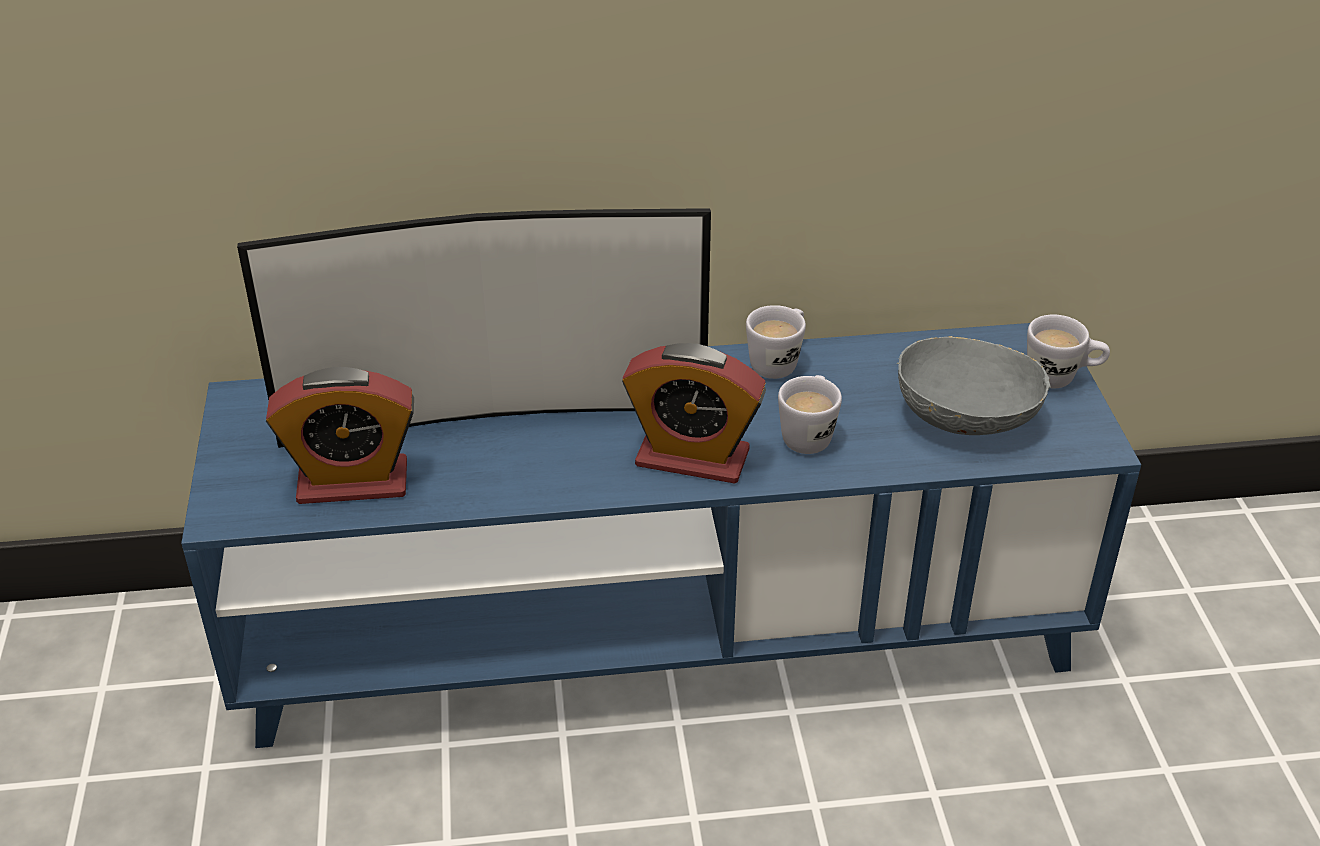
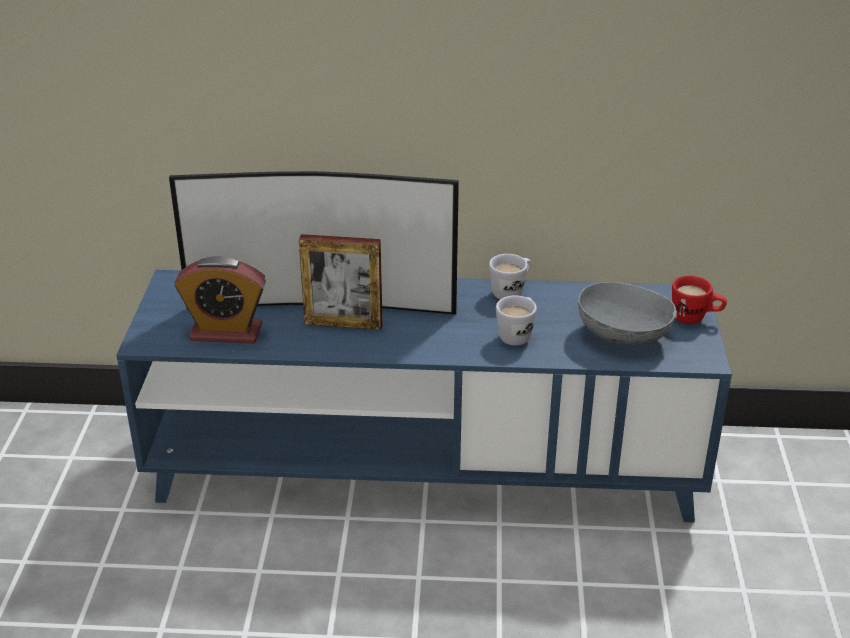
camera: 10 degrees right, 5 degrees down
(536, 446) = (343, 324): none -> picture frame
(692, 458) = (438, 340): alarm clock -> none
(1061, 378) = (695, 318): white mug -> red mug

